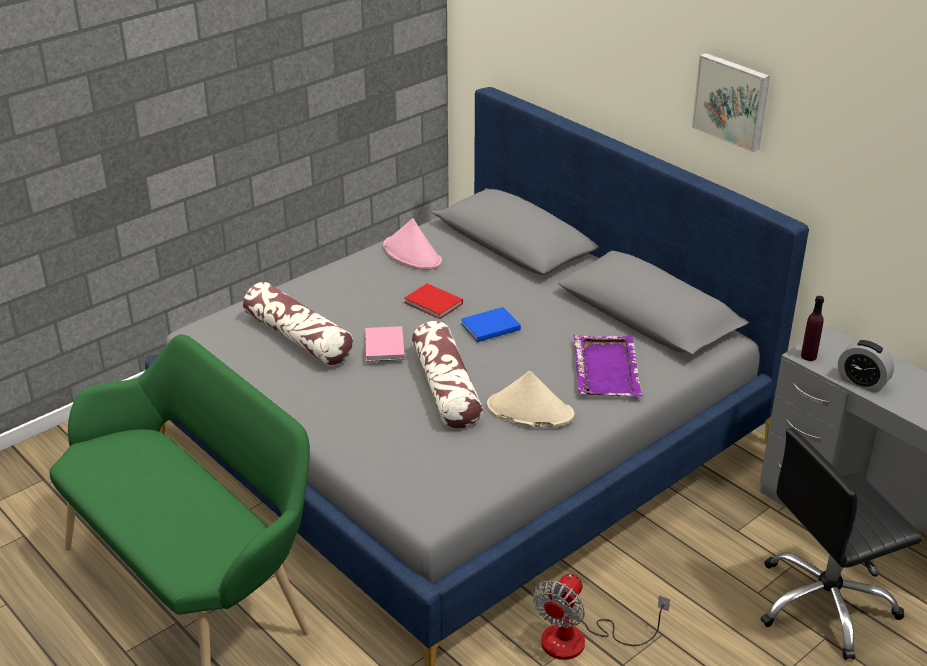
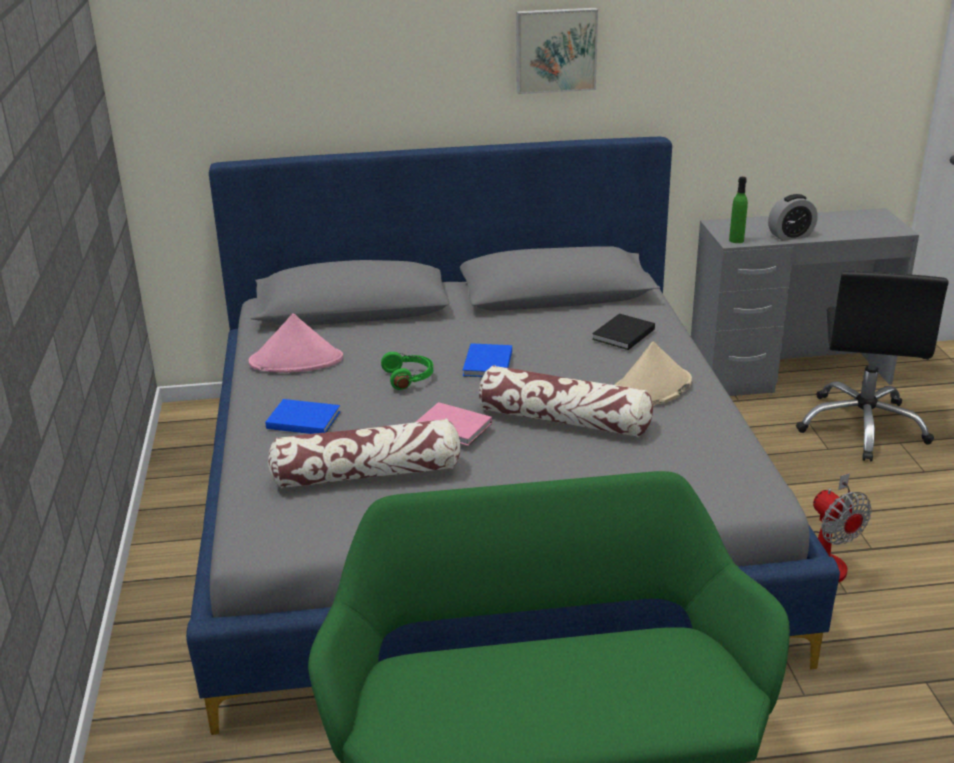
camera: 55 degrees left, 5 degrees down
(340, 288) = (302, 419): none -> blue book
(434, 304) = (409, 378): red book -> green headphones
(606, 368) = (622, 334): purple tray -> black book
(808, 356) = (736, 240): purple bottle -> green bottle

